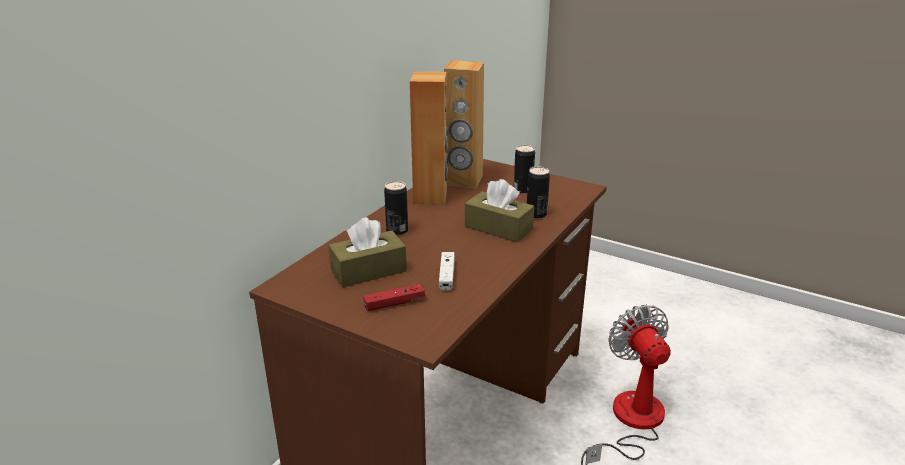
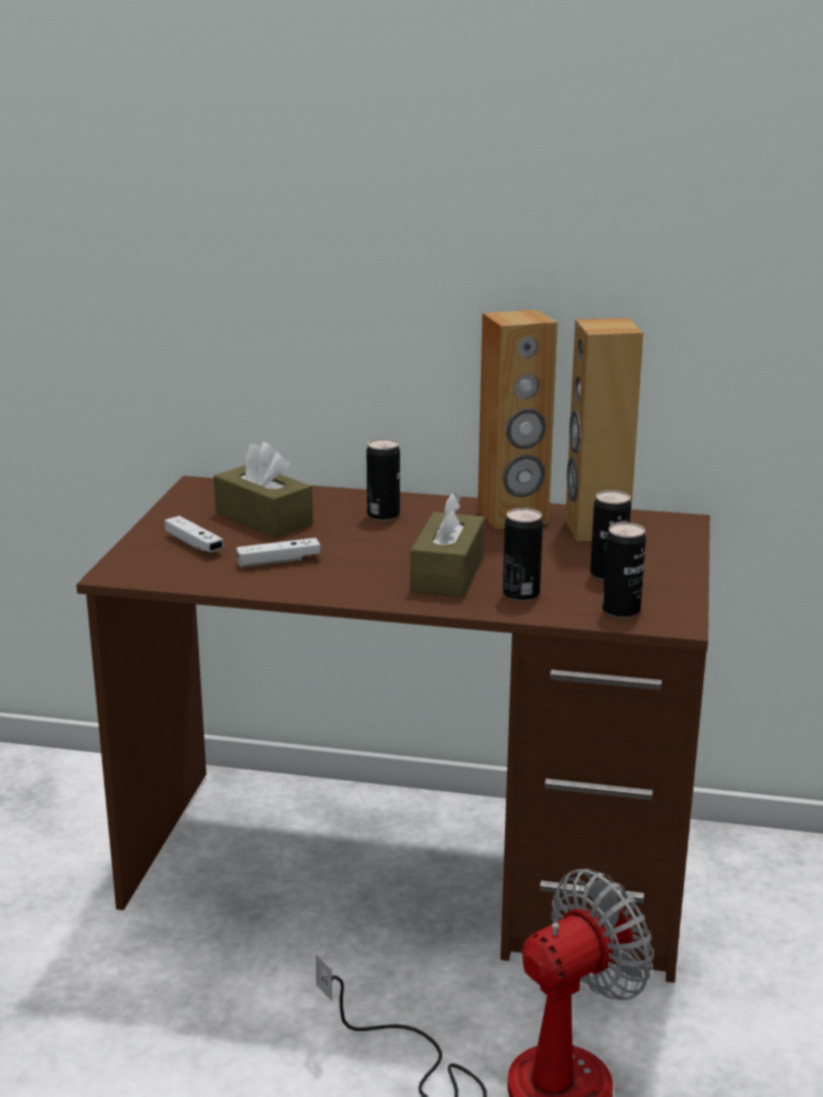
camera: 70 degrees right, 5 degrees down
(394, 303) = (194, 544): red game controller -> white game controller
(567, 196) = (621, 610): none -> can

